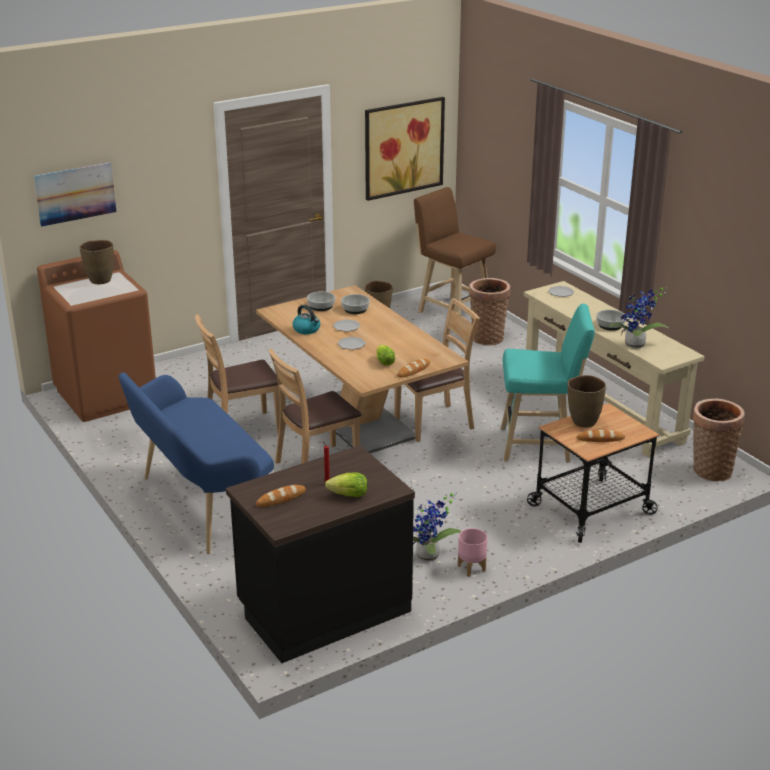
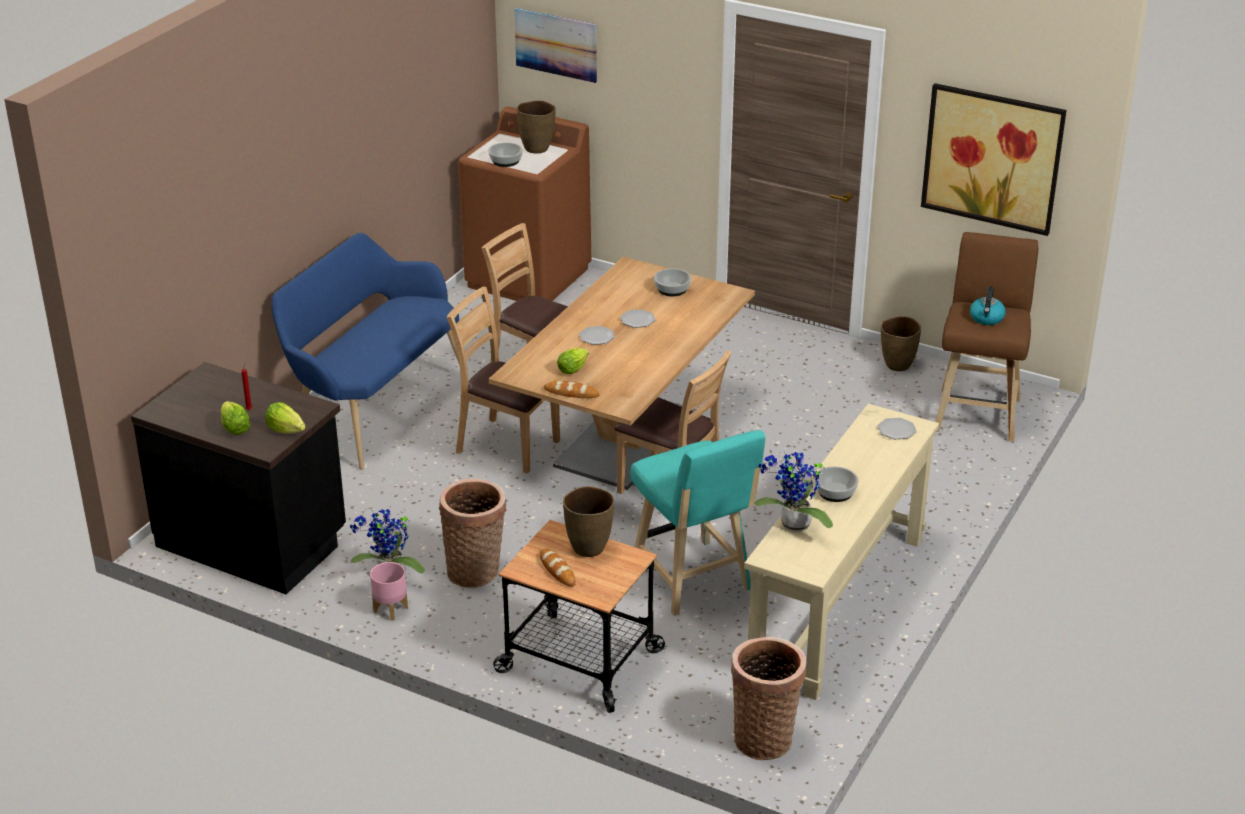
camera: 60 degrees right, 5 degrees up
(281, 498) = (204, 395): bread -> none
(307, 329) = (604, 300): kettle -> kettle (986, 318)
(355, 309) = (687, 311): bowl -> bowl (505, 161)
(375, 474) = (285, 430): none -> lettuce
(487, 337) = (935, 460): basket -> basket (476, 570)

